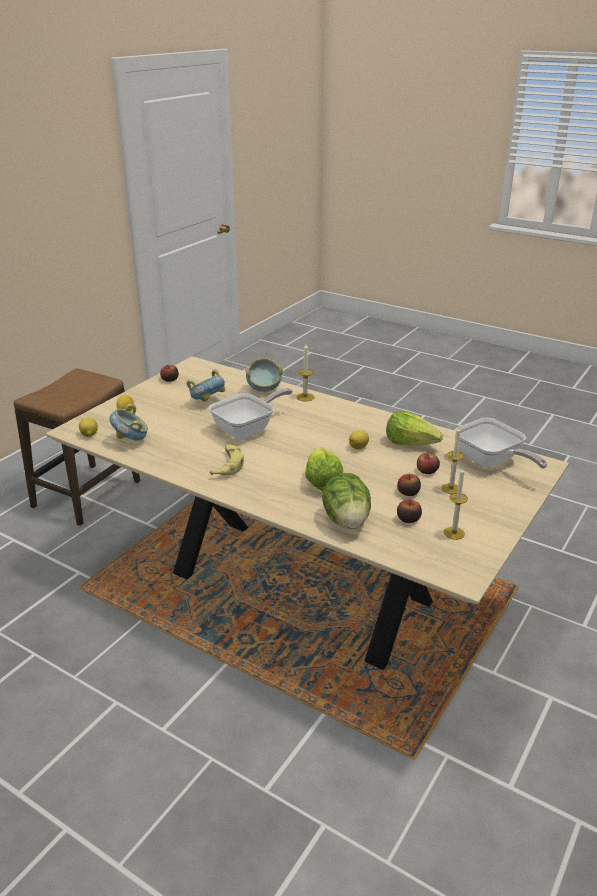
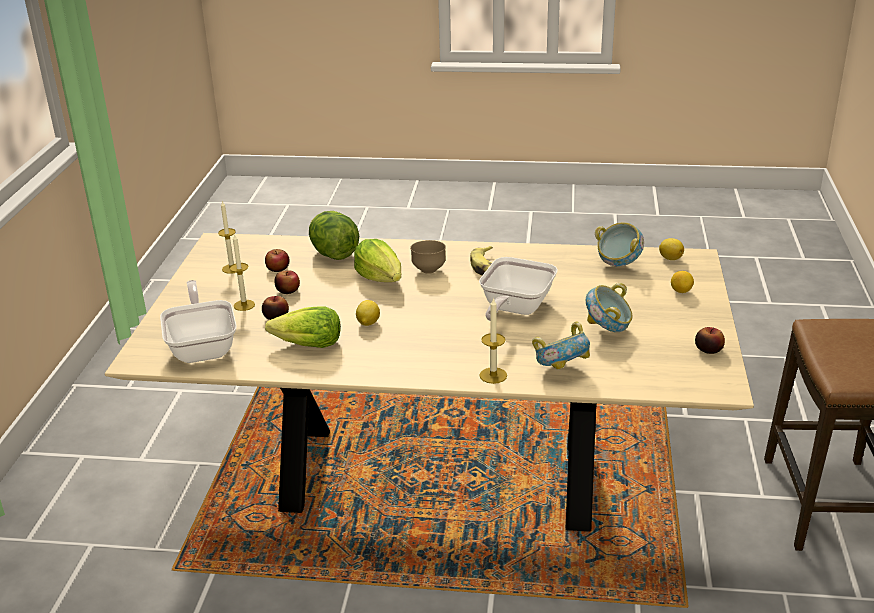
camera: 155 degrees right, 0 degrees up
(277, 478) = (428, 270): none -> brown bowl
(491, 462) = (203, 346): frying pan -> frying pan turned 45 degrees clockwise

